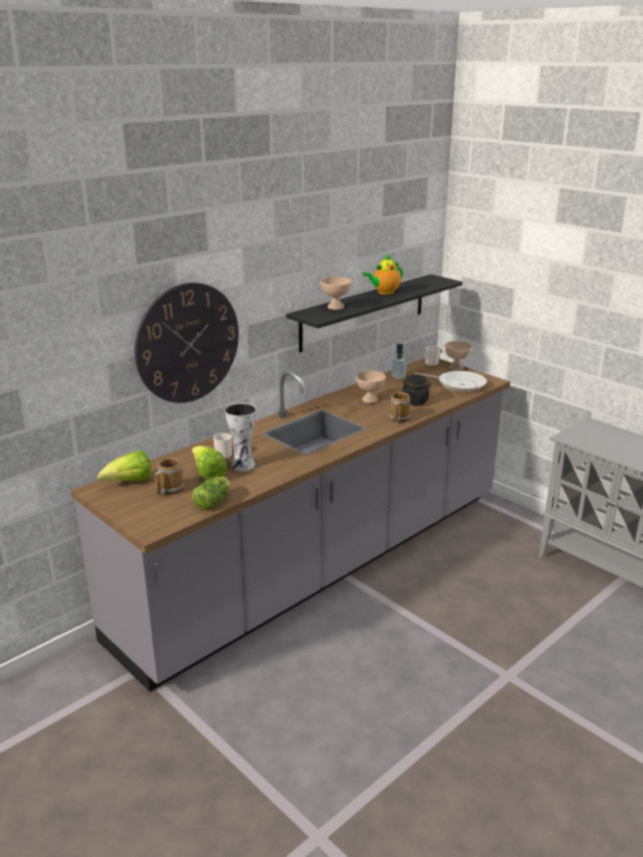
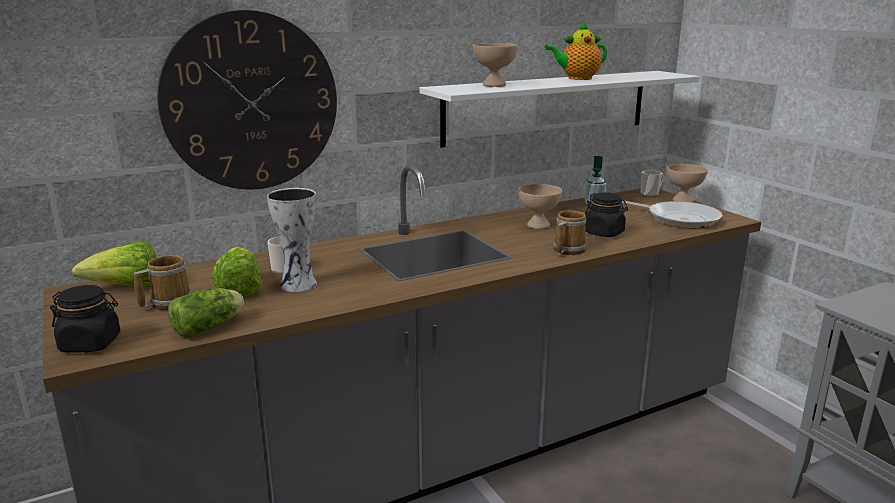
camera: 15 degrees right, 5 degrees down
(149, 522) = (91, 343): none -> black jar
(364, 312) = (548, 107): black shelf -> white shelf

